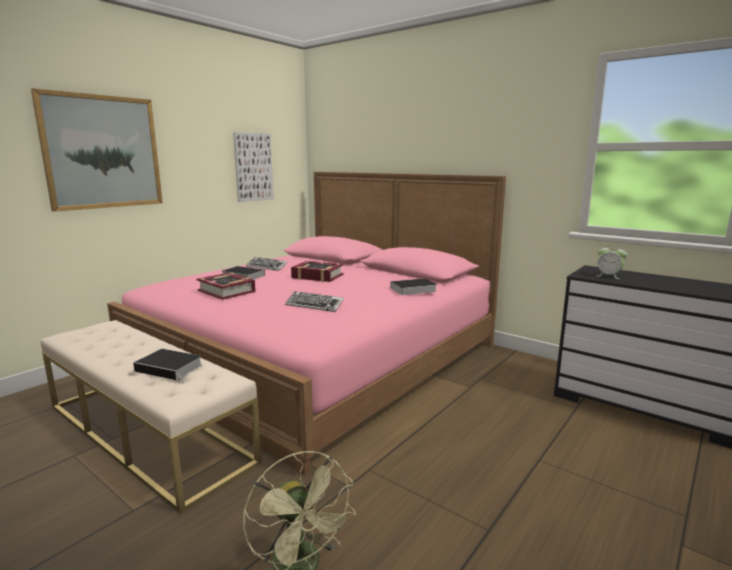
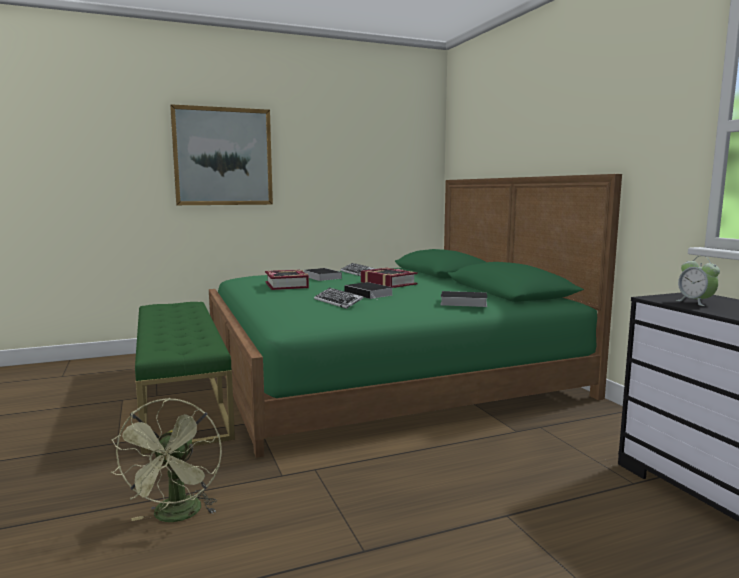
camera: 30 degrees right, 5 degrees down
(147, 433) = (181, 397): beige bench -> green bench
(171, 368) = (184, 334): book -> book (370, 294)
(253, 167) = (375, 174): picture -> none
(317, 356) = (383, 371): pink bed -> green bed

